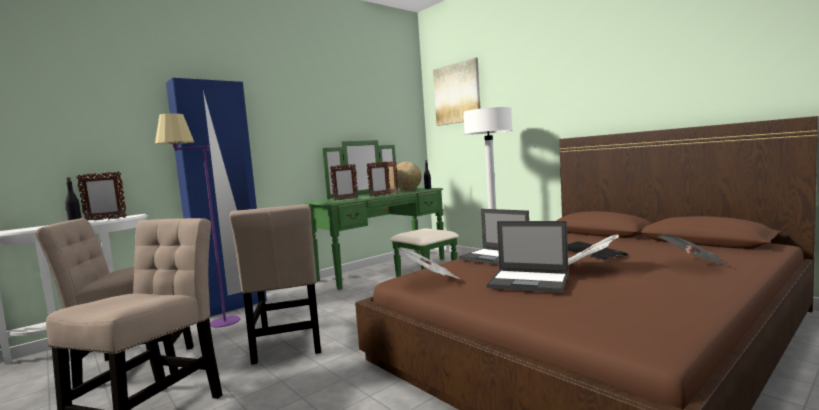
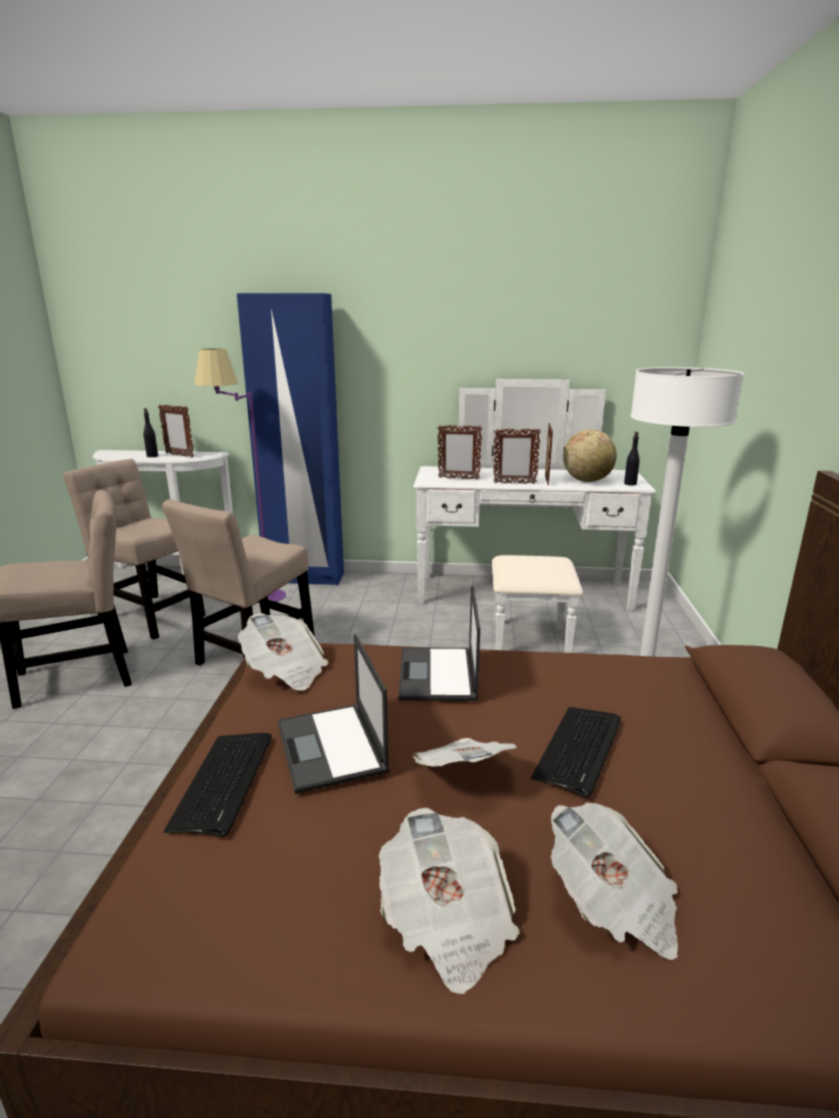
camera: 45 degrees right, 15 degrees up
(393, 271) = (525, 602): green dresser -> white dresser
(457, 93) = (739, 301): picture -> none
(525, 306) = (224, 782): none -> keyboard
(686, 286) = (447, 922): none -> newspaper

